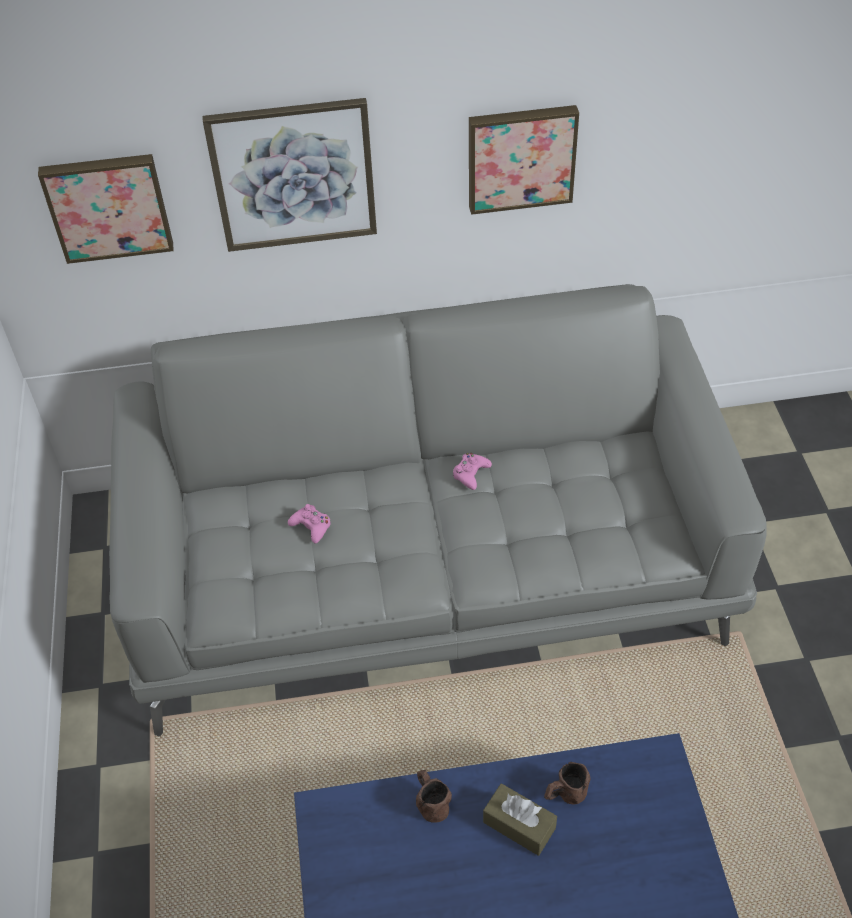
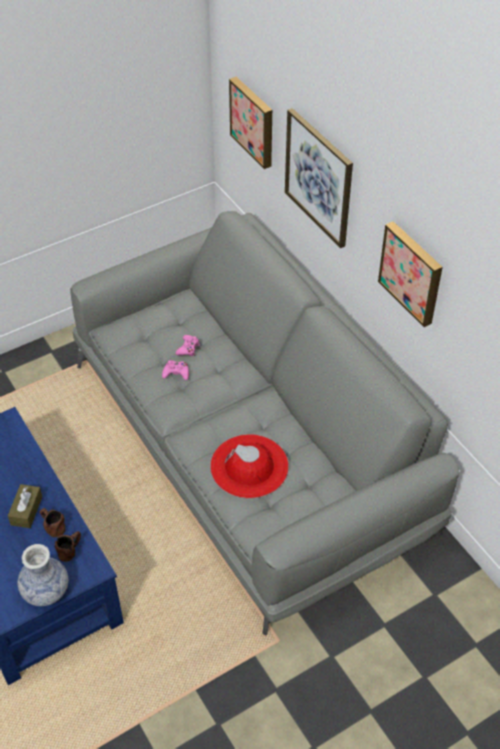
camera: 65 degrees right, 0 degrees up
(430, 801) = (28, 465): brown mug -> brown mug (71, 550)
(470, 474) = (267, 409): pink game controller -> pink game controller (176, 373)
(559, 522) = (249, 466): none -> red hat
(679, 834) = (46, 590): none -> vase

